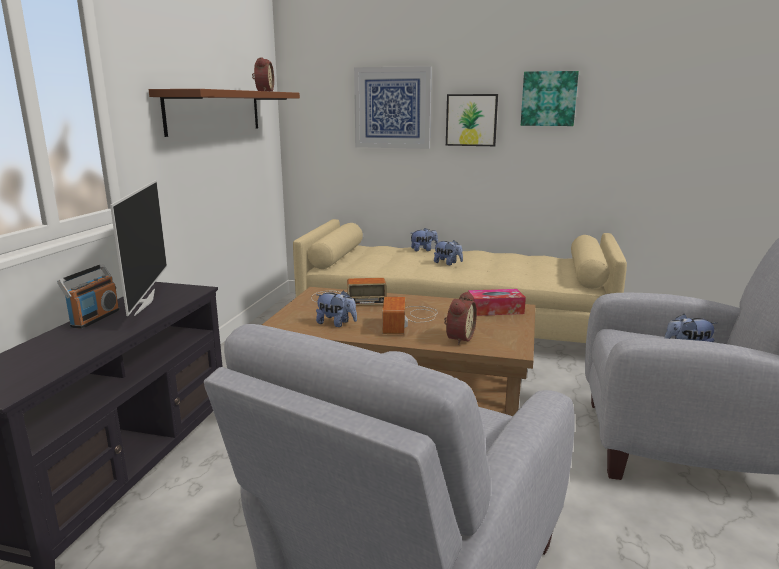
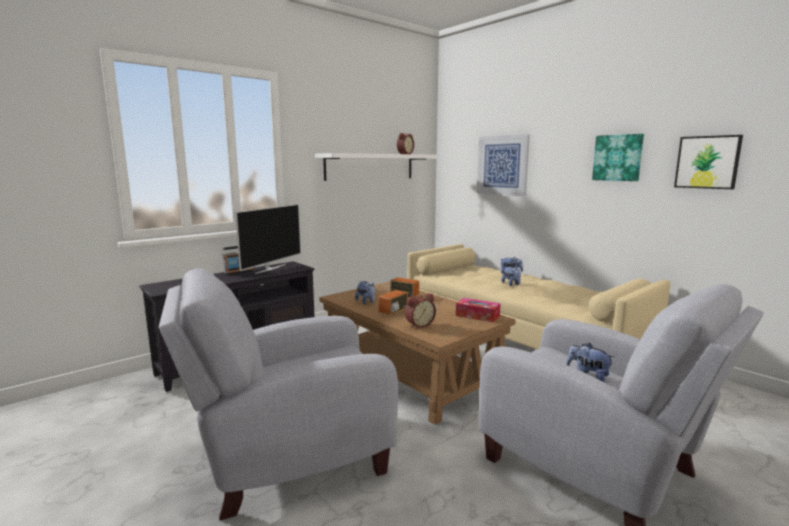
camera: 35 degrees right, 5 degrees down
(215, 111) = (370, 167): brown shelf -> white shelf
(471, 120) = (556, 175): picture -> picture (707, 162)

